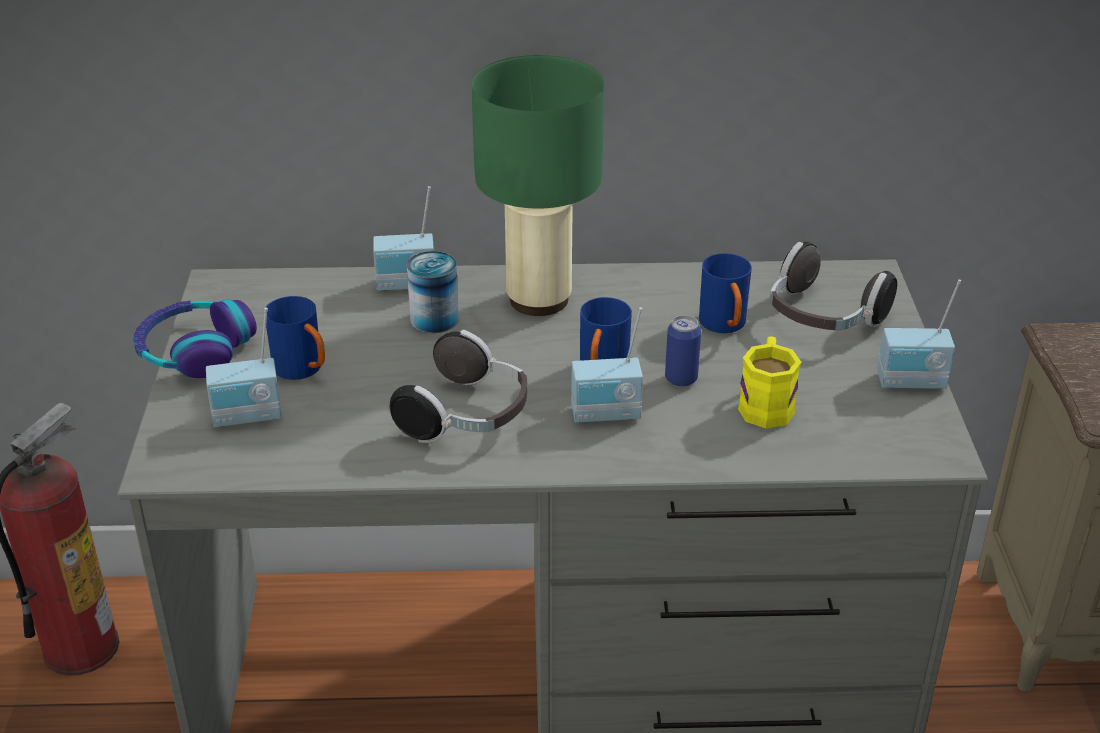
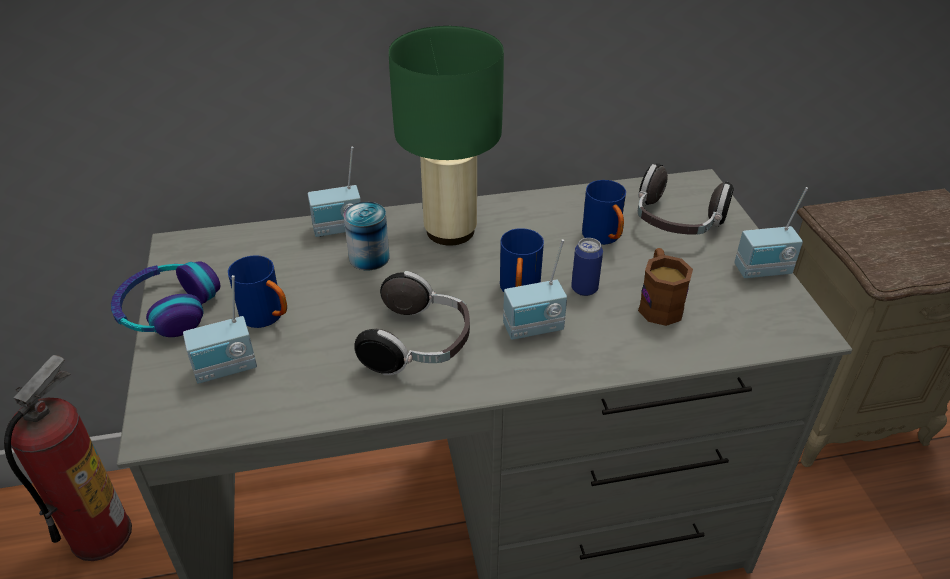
camera: 10 degrees left, 5 degrees up
(766, 403) = (658, 302): yellow mug -> brown mug

